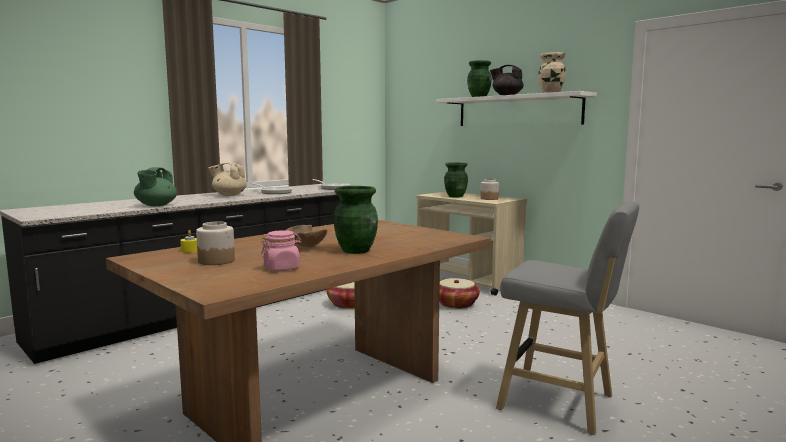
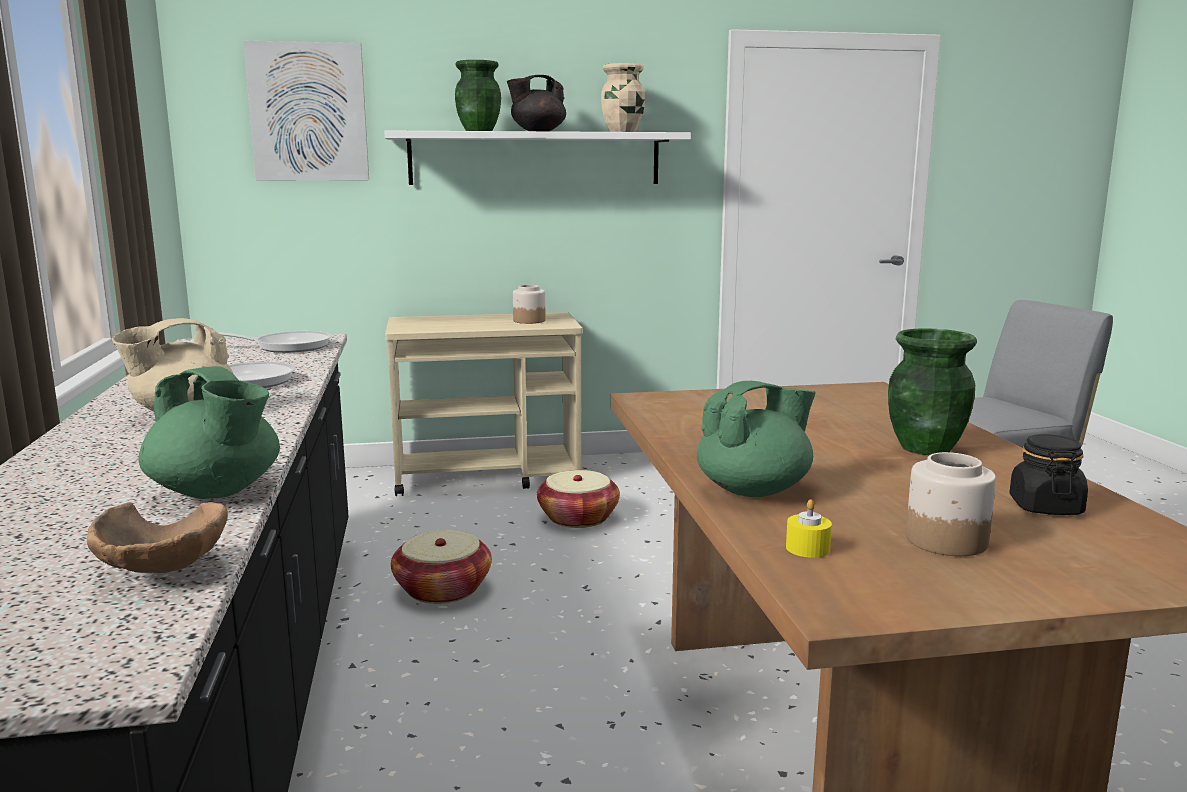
camera: 55 degrees left, 5 degrees up
(252, 241) = (754, 490): none -> green teapot
(282, 268) = (1045, 507): pink jar -> black jar
(305, 247) = (865, 468): brown bowl -> brown bowl (162, 574)
(426, 93) = (308, 112): none -> picture
(455, 196) = (463, 325): green vase -> none

